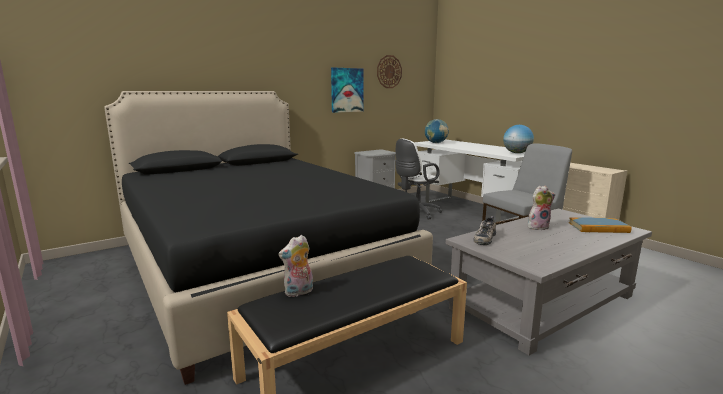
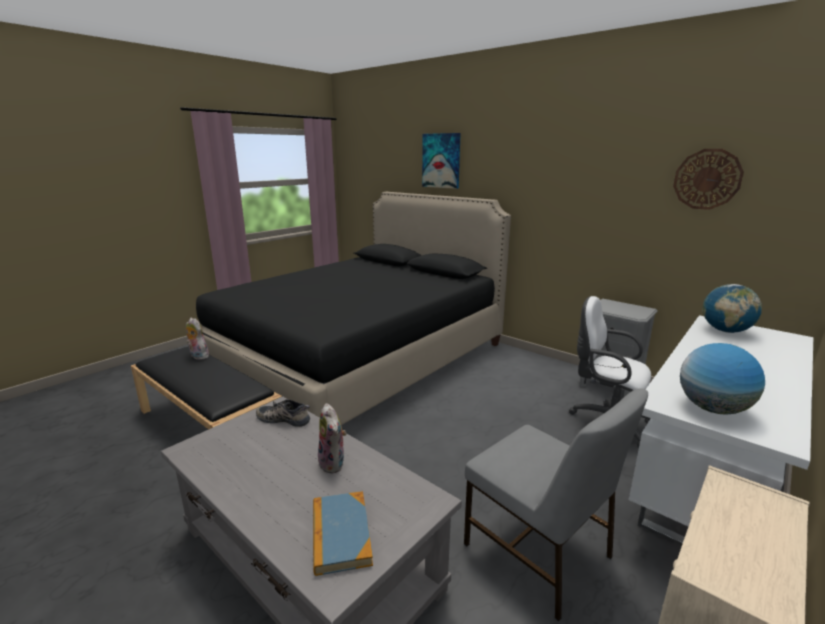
camera: 75 degrees right, 5 degrees up
(346, 90) = (607, 206): picture -> picture (441, 160)

